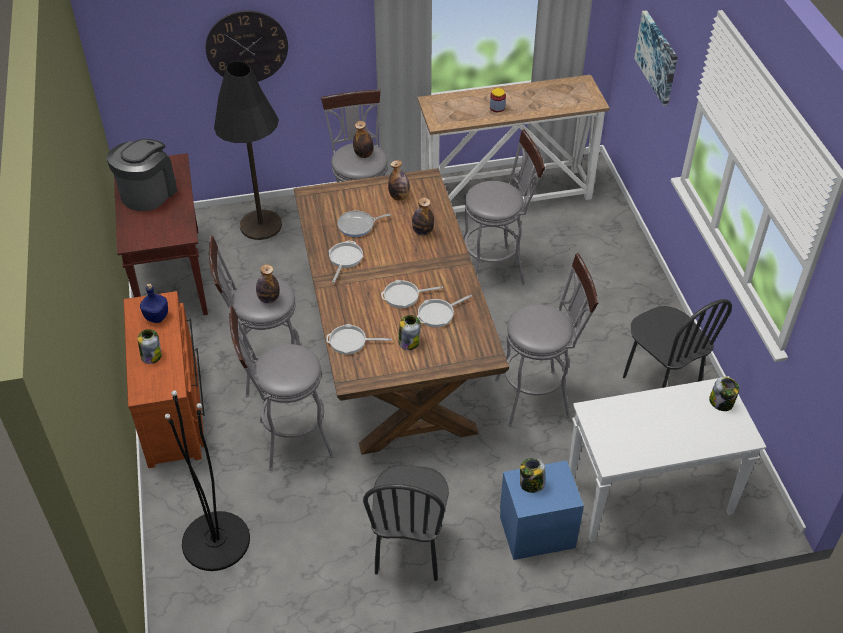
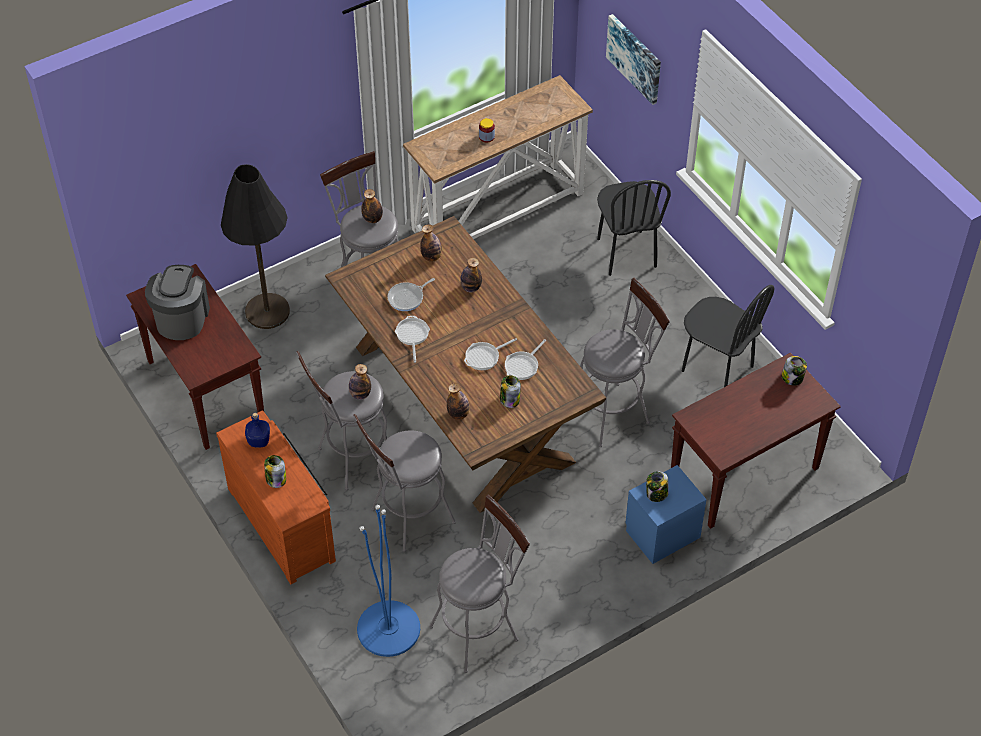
camera: 20 degrees left, 5 degrees up
(216, 541) = (388, 628): black floor lamp -> blue floor lamp
(247, 46) = (237, 144): wall clock -> none
(351, 342) = (458, 414): frying pan -> bottle
(409, 549) = (561, 582): black chair -> black chair (626, 253)
(496, 268) = (522, 294): grey stool -> grey stool (479, 629)
(647, 498) = (743, 476): white console table -> brown console table

